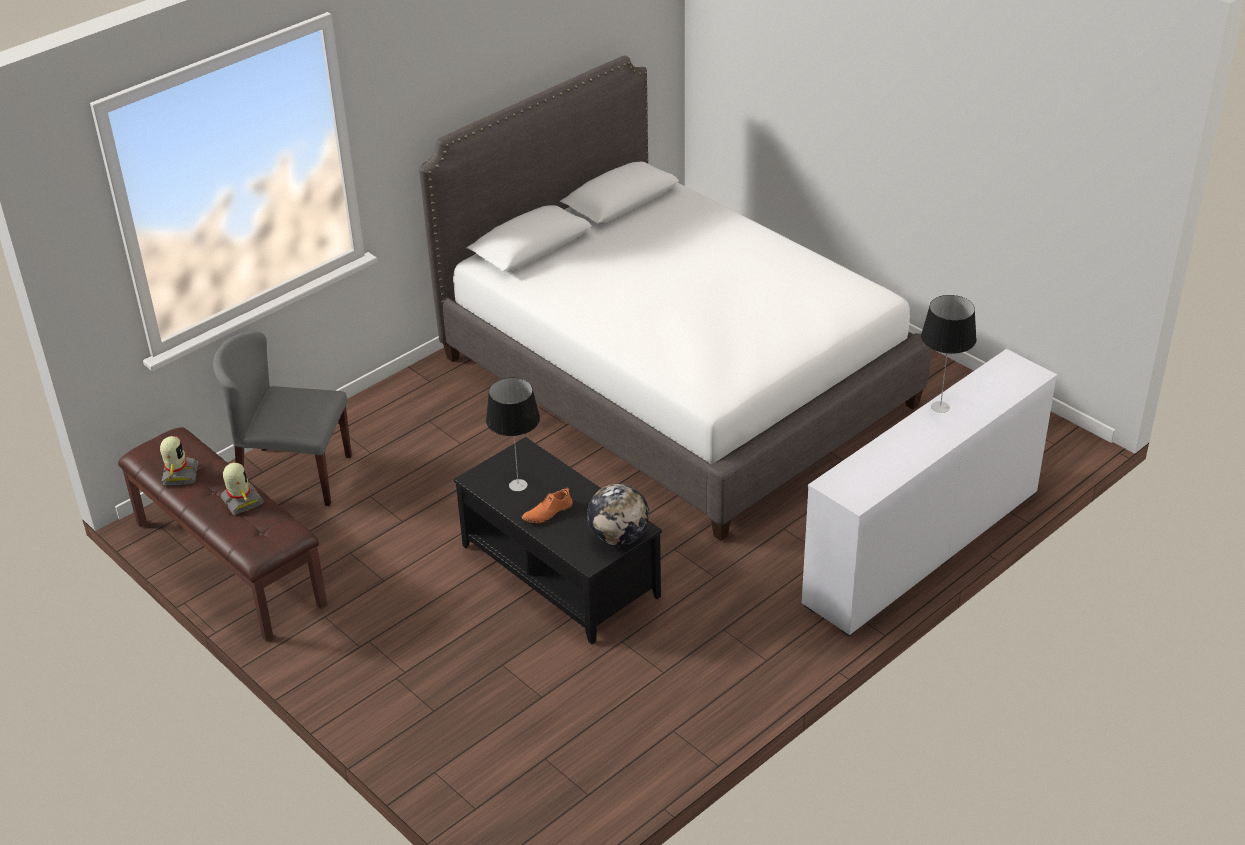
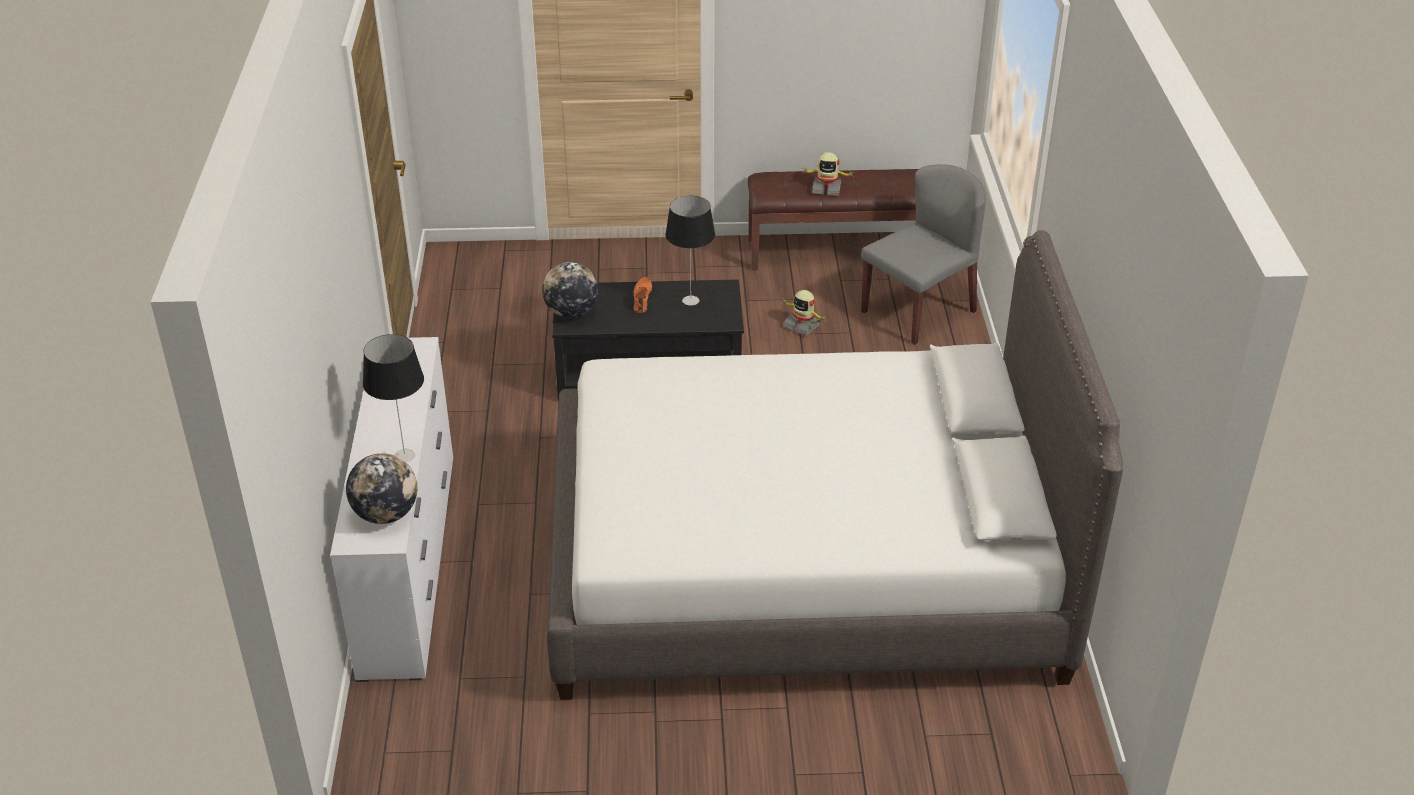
camera: 130 degrees right, 0 degrees up
(179, 475) = (891, 177): toy robot -> toy robot (802, 325)
(994, 377) = (386, 514): none -> globe

